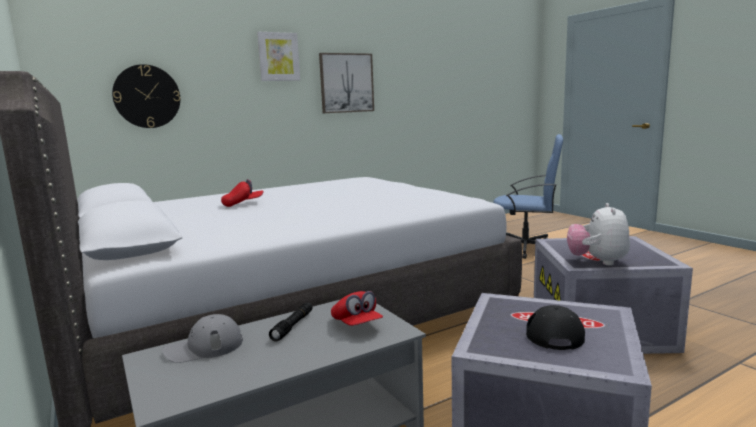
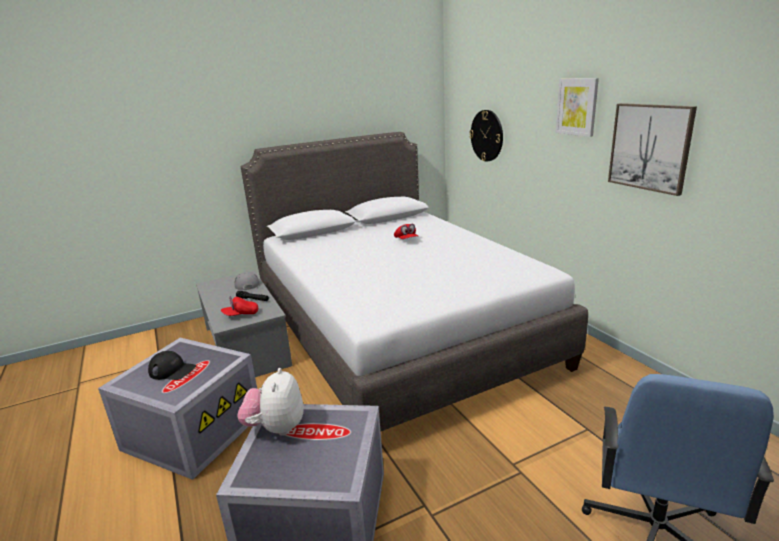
camera: 95 degrees right, 10 degrees up
(597, 262) = (276, 428): plush toy -> plush toy turned 105 degrees counterclockwise

